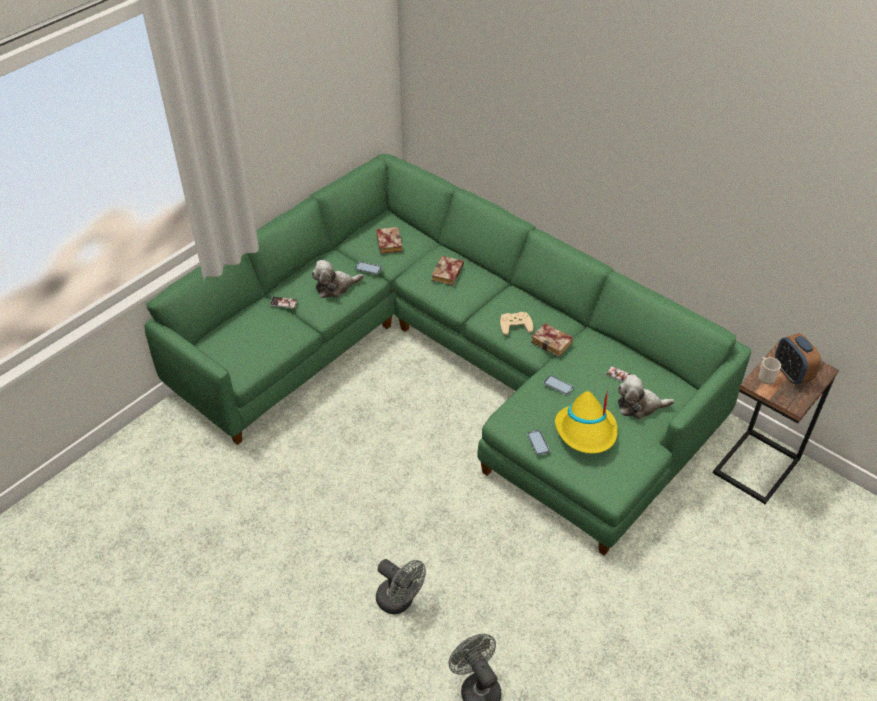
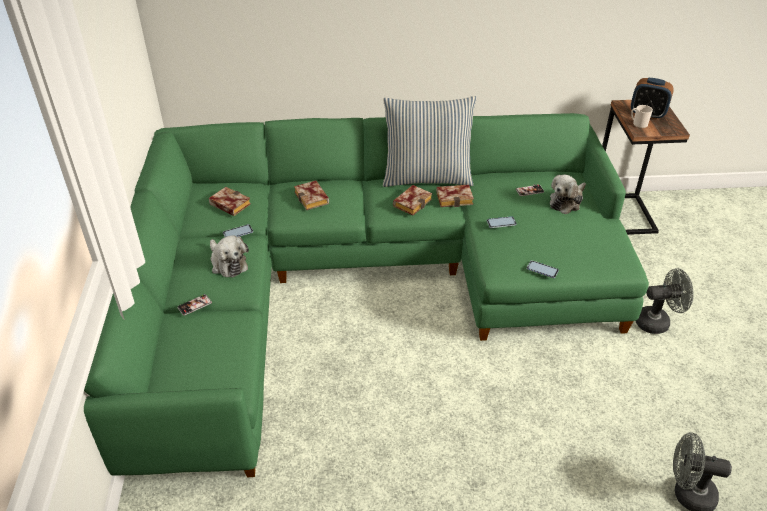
camera: 45 degrees left, 5 degrees down
(335, 287) = (228, 263): plush toy -> plush toy turned 60 degrees counterclockwise
(400, 601) = (556, 483): grey fan -> grey fan (657, 322)
(515, 324) = (412, 202): beige game controller -> book
(557, 311) = (427, 177): none -> pillow
(586, 431) = (563, 239): yellow hat -> none

